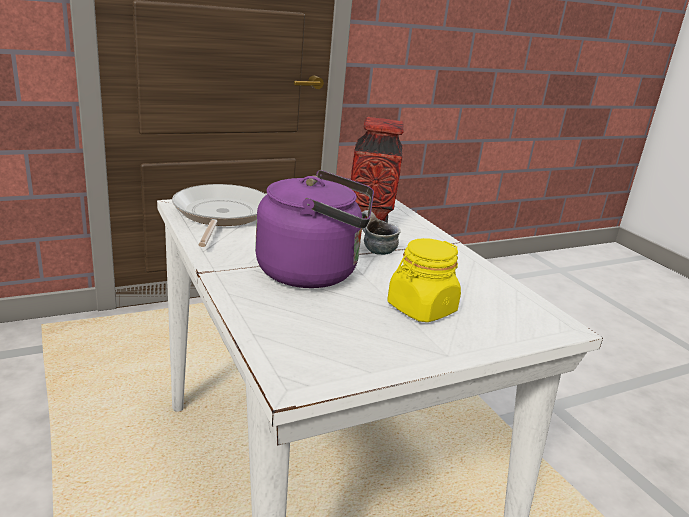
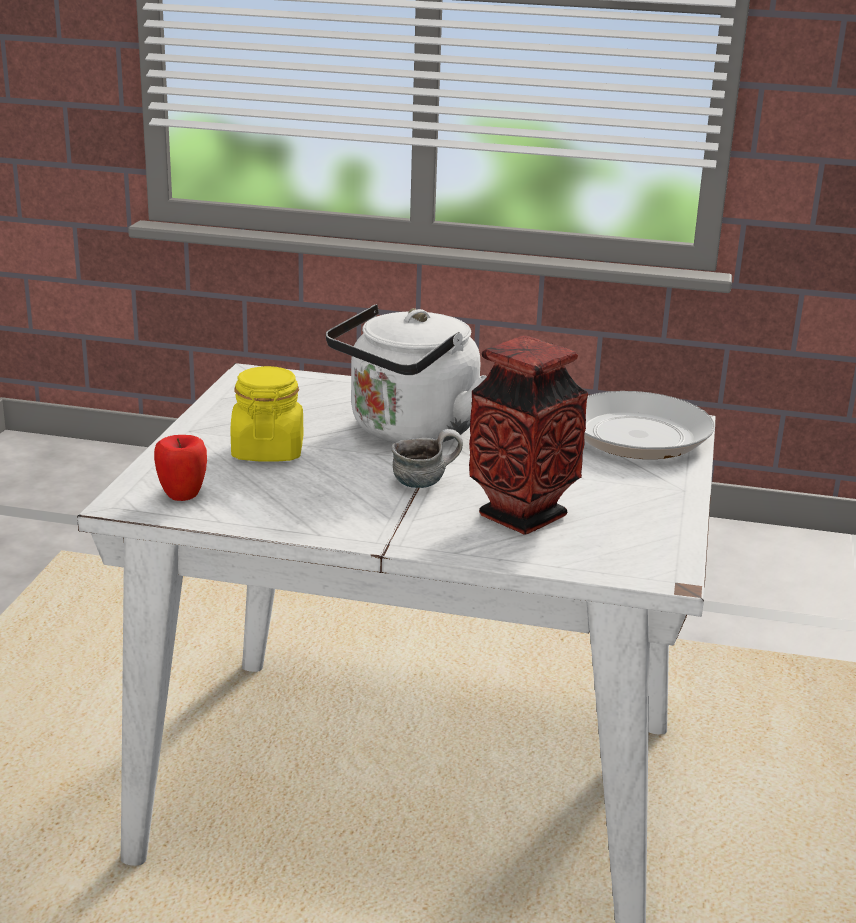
camera: 130 degrees right, 0 degrees up
(314, 272) = (408, 431): purple kettle -> white kettle
(520, 312) = (182, 495): none -> apple

